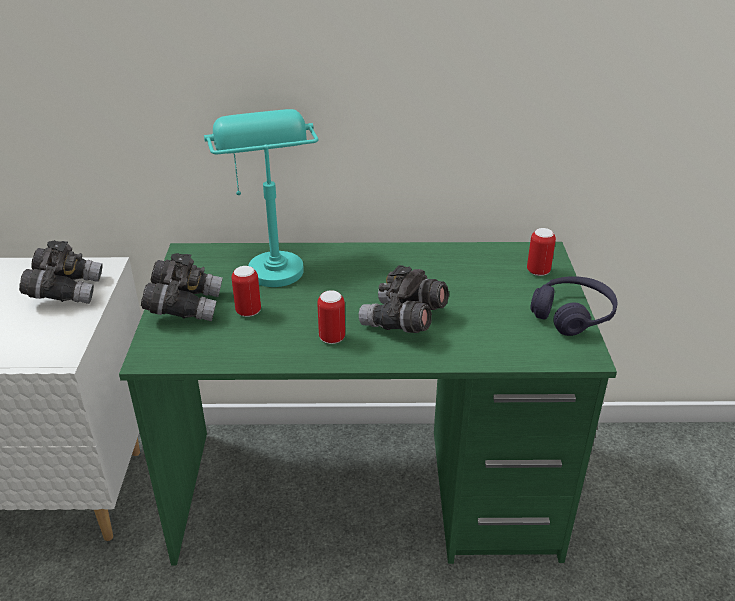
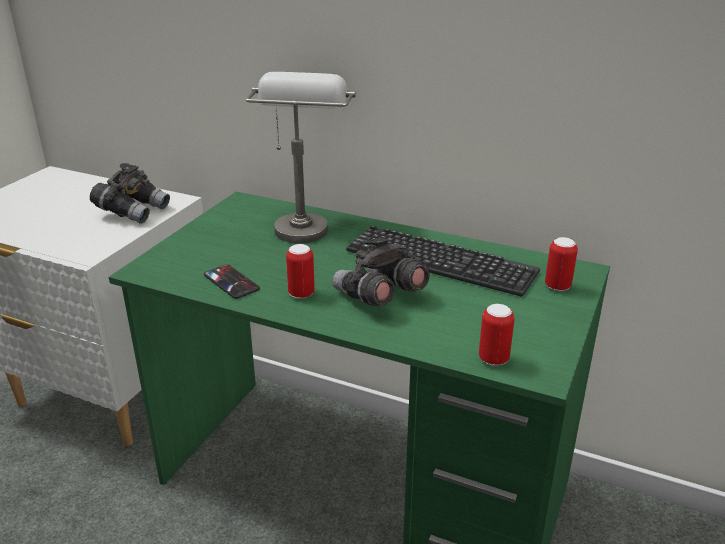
camera: 25 degrees right, 5 degrees down
(185, 306) = (203, 240): grey binoculars -> none
(248, 311) = (249, 256): can -> can (493, 359)
(255, 344) = (231, 282): none -> phone
(270, 262) = (303, 222): turquoise table lamp -> grey table lamp
(427, 272) = (440, 261): none -> keyboard
(572, 315) = (560, 334): purple headphones -> none

